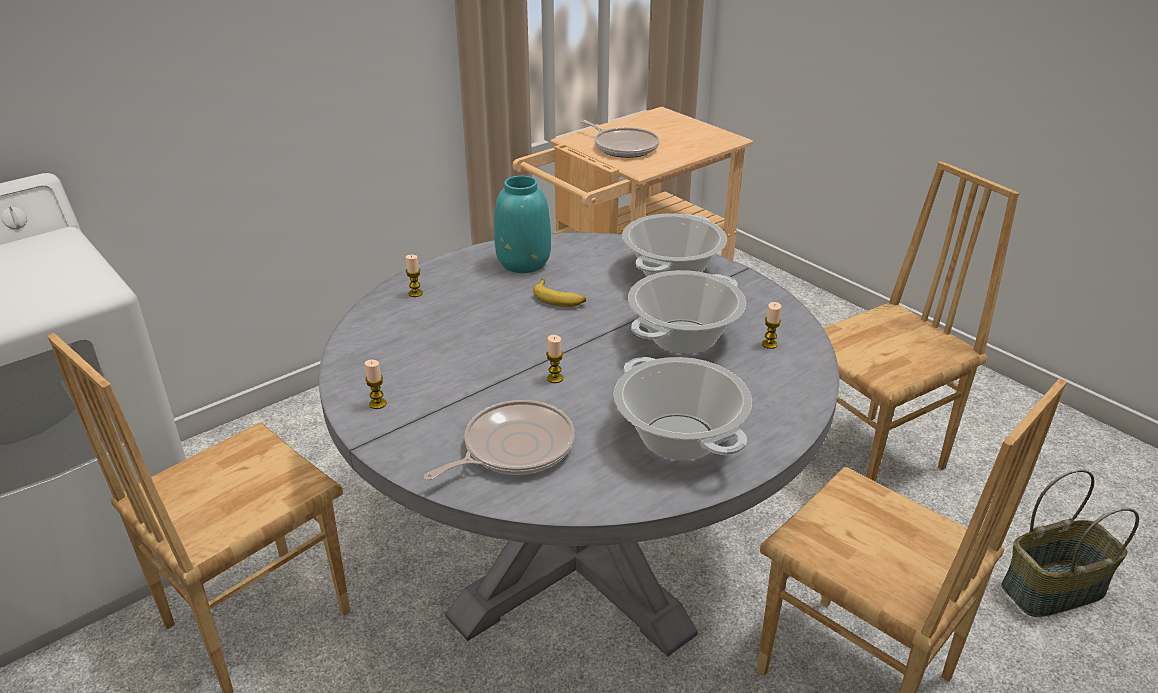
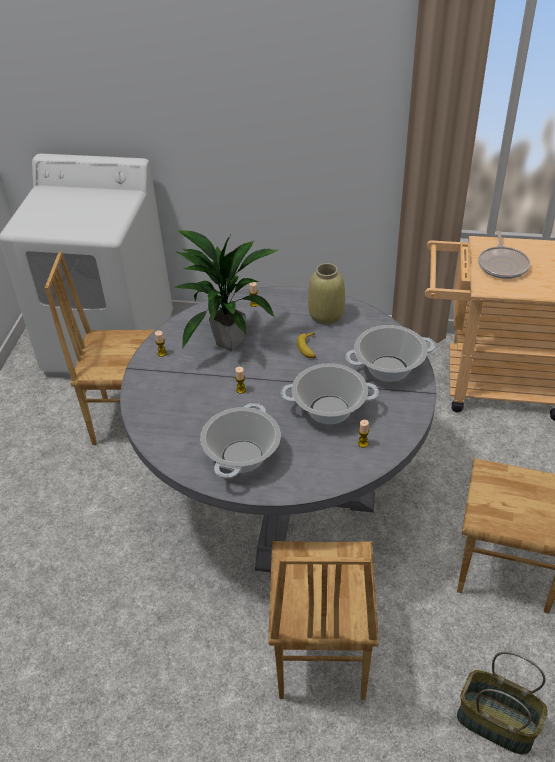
camera: 50 degrees right, 10 degrees up
(451, 343) = (229, 341): none -> potted plant
(513, 448) = (177, 411): frying pan -> none
(524, 262) = (326, 316): turquoise vase -> beige vase

